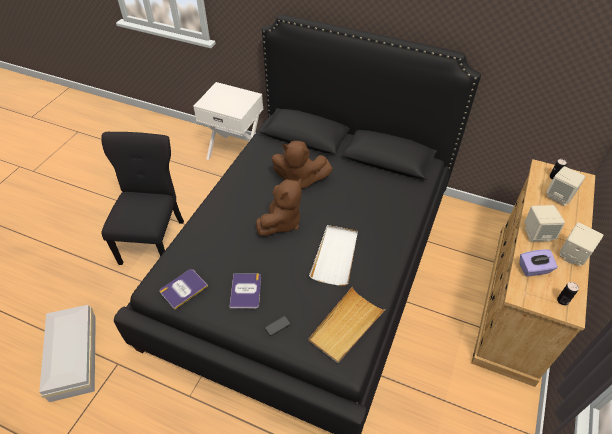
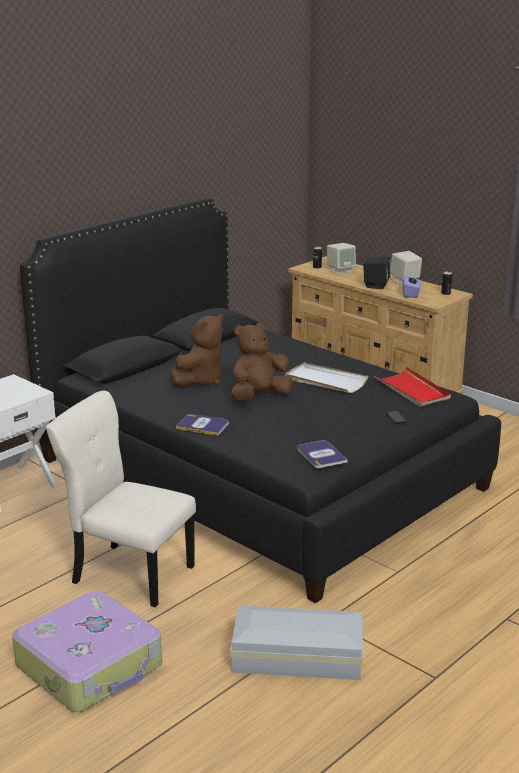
camera: 70 degrees left, 25 degrees down
(58, 256) = (91, 666): none -> suitcase
(154, 239) = (129, 573): black chair -> beige chair
(246, 291) = (344, 426): book -> book (203, 425)
(281, 222) = (259, 397): brown plush toy -> brown plush toy turned 90 degrees counterclockwise
(346, 326) = (412, 390): beige tray -> red tray
(537, 234) = (376, 285): beige speaker -> black speaker

